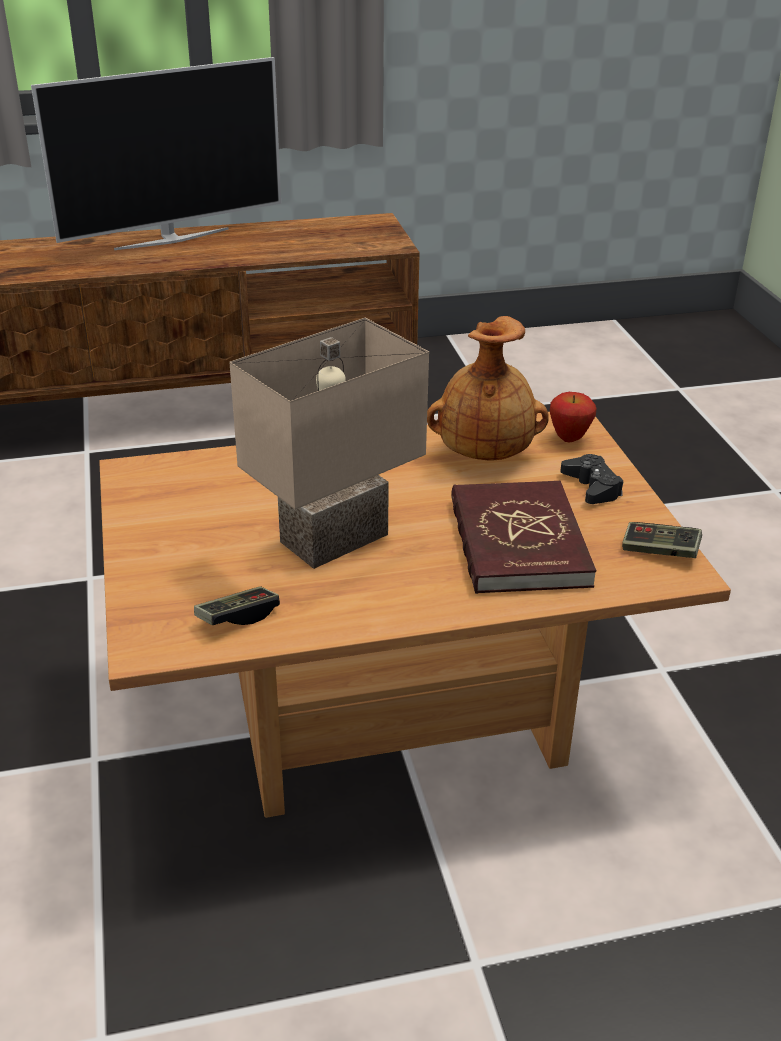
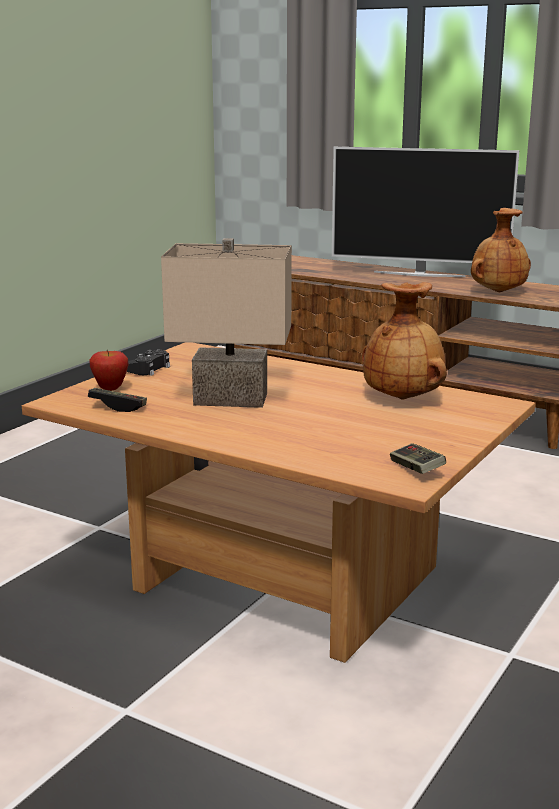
camera: 45 degrees right, 15 degrees down
(302, 246) = (497, 292): none -> brown vase
(517, 542) = (330, 435): red book -> none
(569, 439) = (481, 409): apple -> apple (110, 389)
(592, 487) = (441, 431): black game controller -> black game controller (148, 369)

